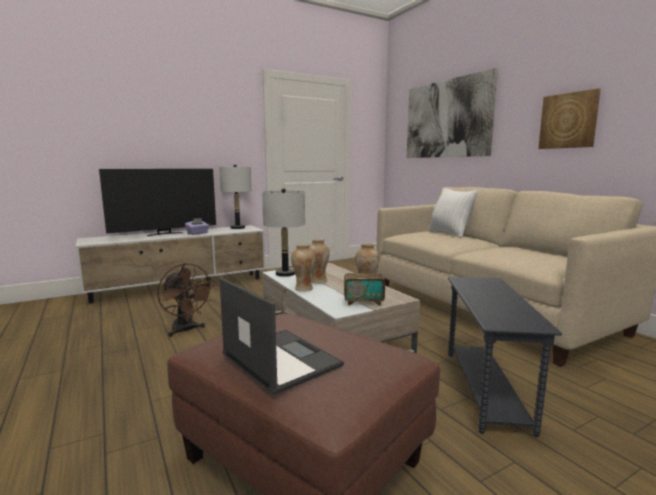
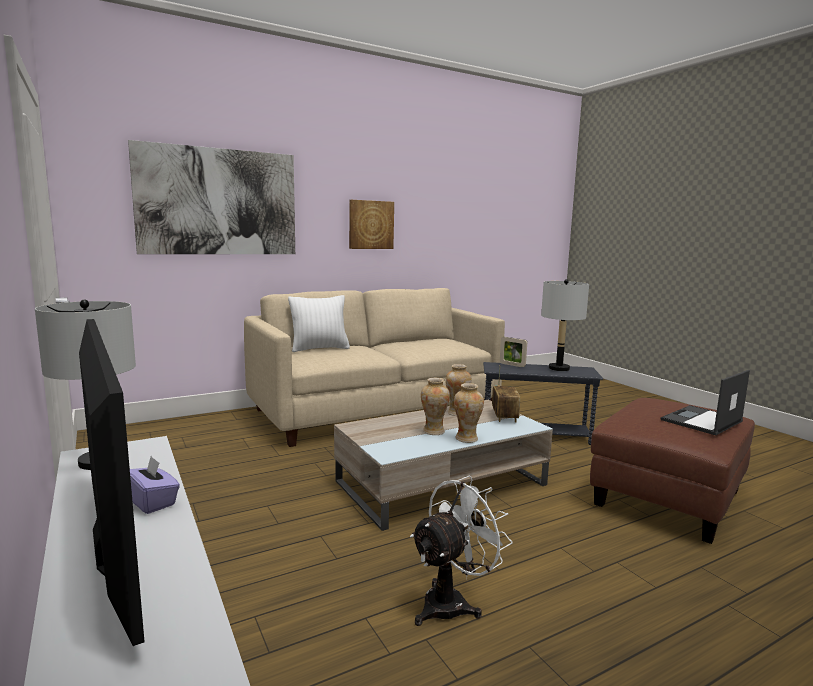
camera: 90 degrees left, 0 degrees up
(186, 330) = (452, 602): brown fan -> white fan
(285, 274) = (396, 449): grey table lamp -> grey table lamp (558, 368)
(498, 287) = (512, 365): none -> picture frame

